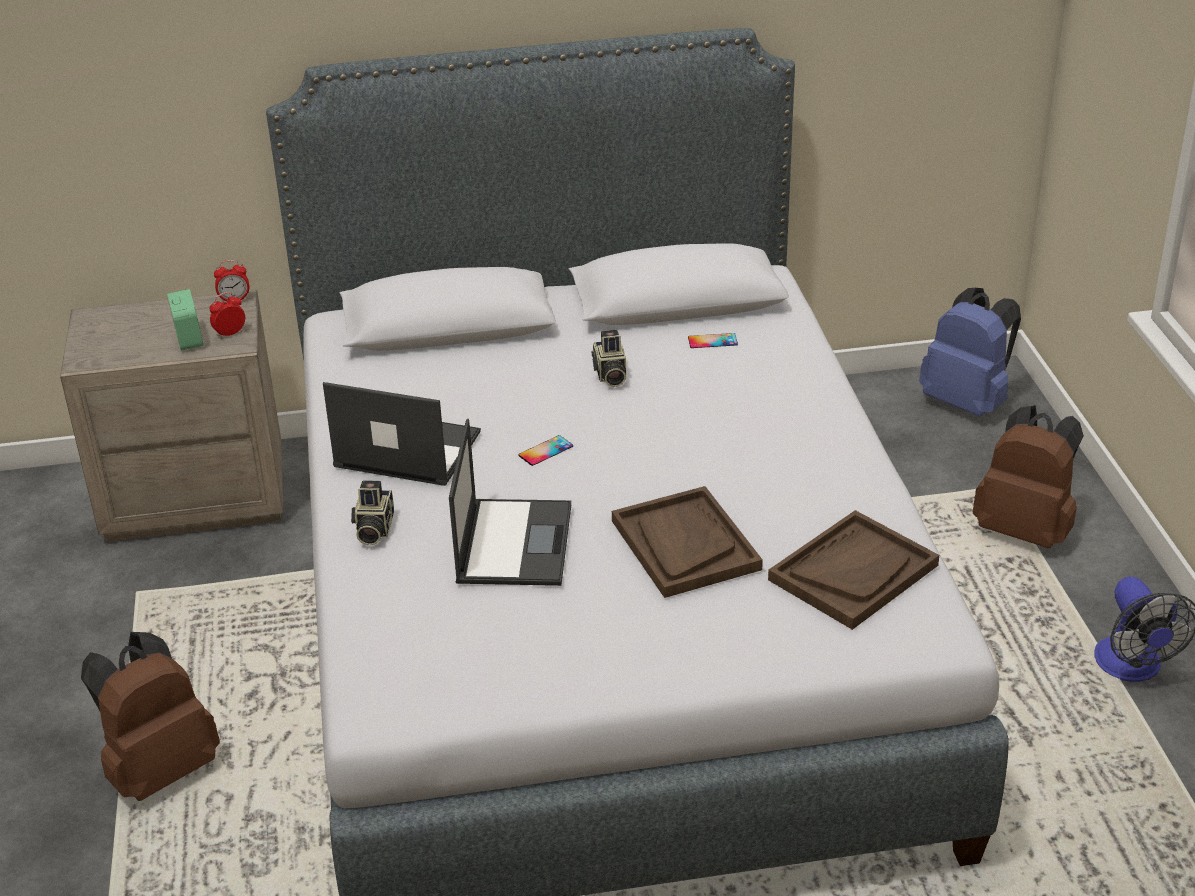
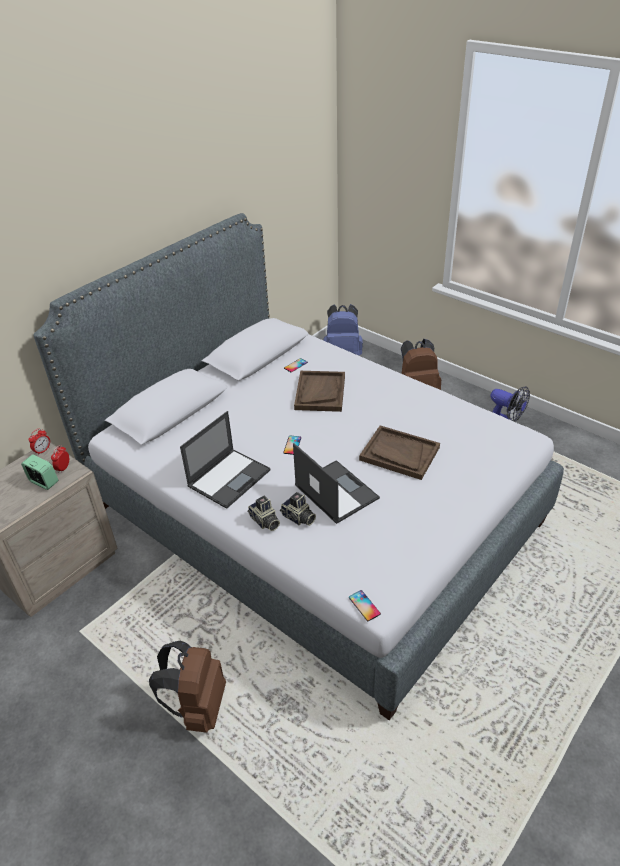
camera: 40 degrees left, 5 degrees up
(352, 704) = (364, 605): none -> phone
(405, 449) = (229, 477): laptop -> laptop turned 150 degrees clockwise
(609, 375) = (273, 399): camera -> camera (298, 518)
(853, 572) = (469, 430): brown tray -> brown tray (320, 392)

